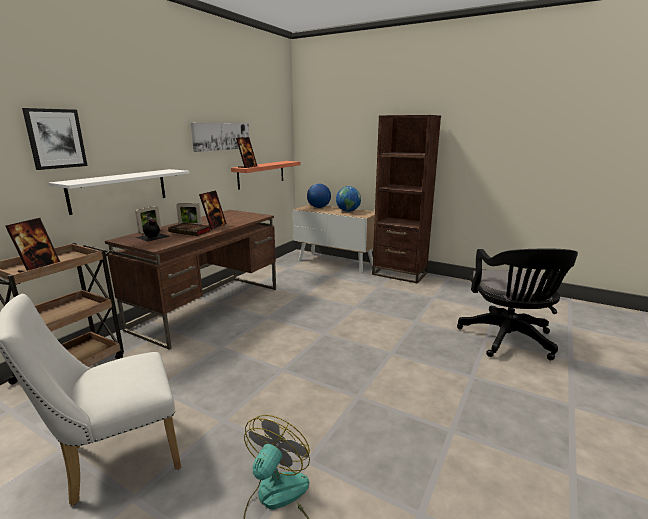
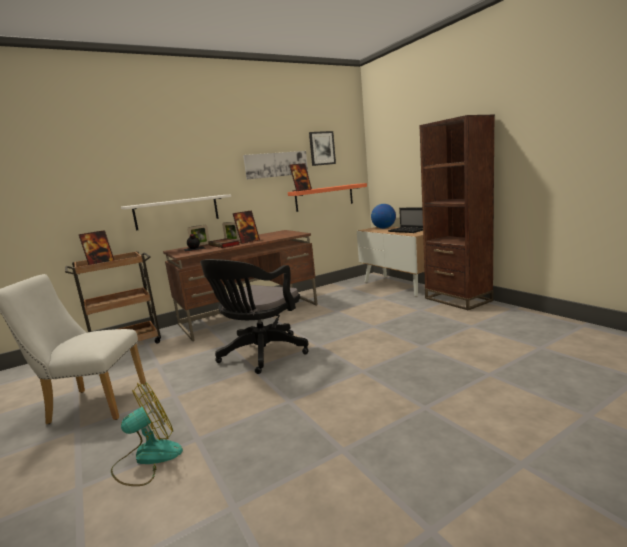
camera: 30 degrees right, 5 degrees down
(55, 138) = (126, 175): picture -> picture (322, 148)
(348, 211) = (407, 231): globe -> laptop
(508, 340) = (518, 380): black office chair -> black office chair (260, 354)

